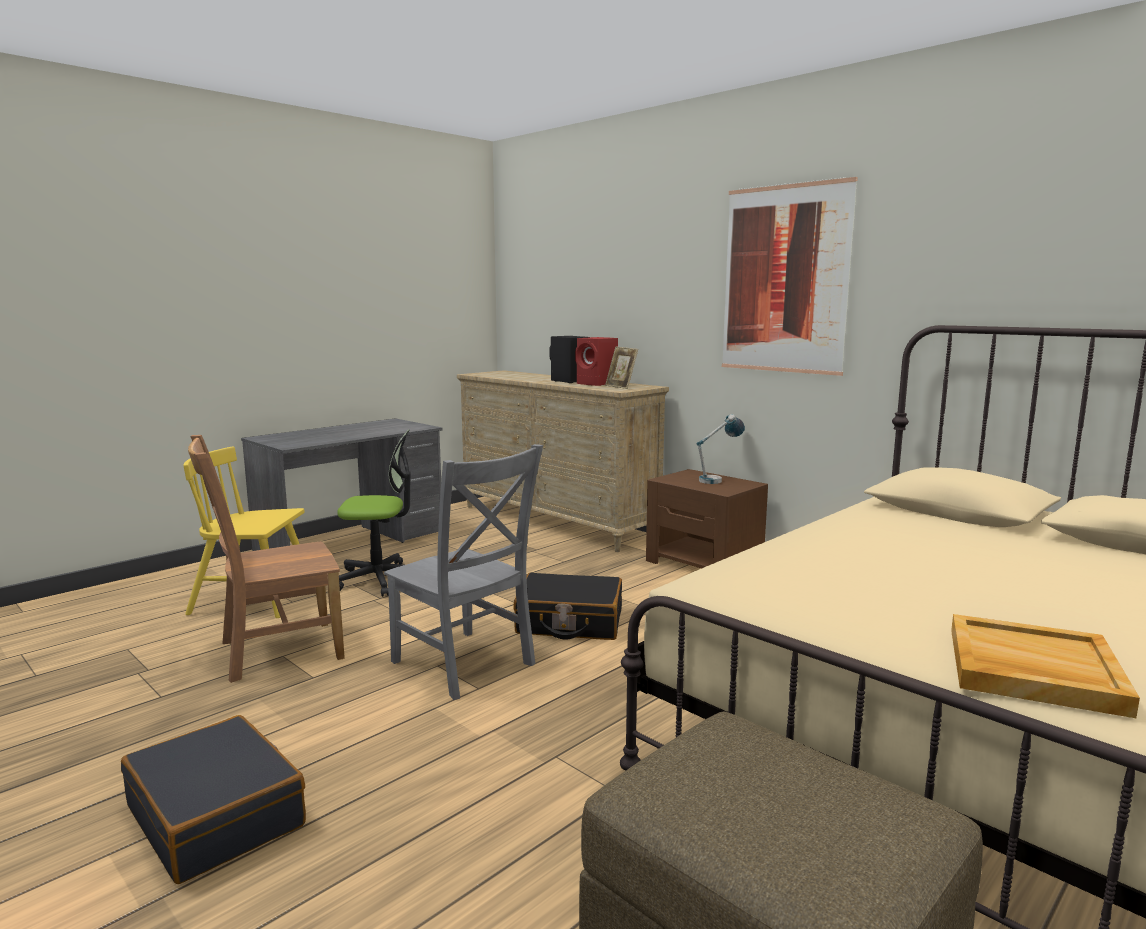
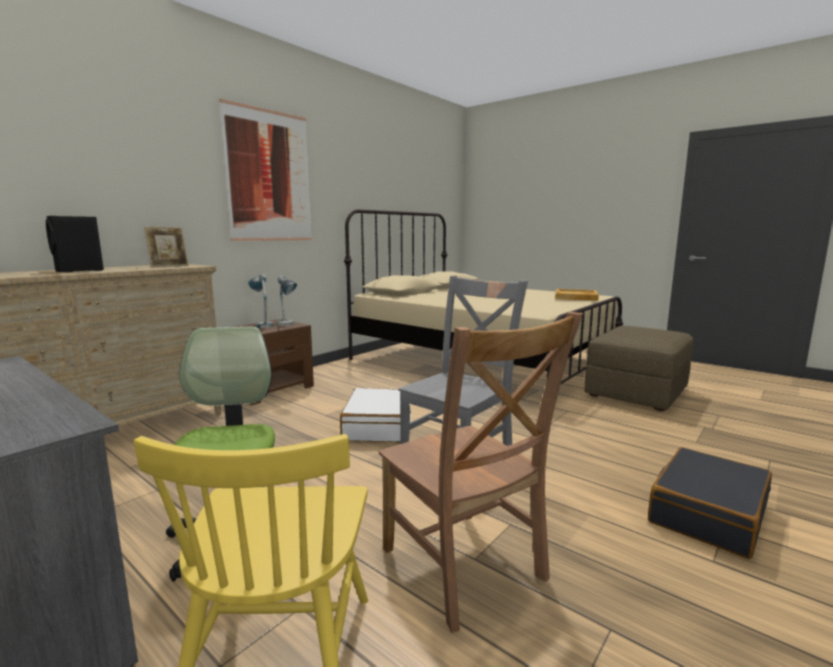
camera: 95 degrees left, 0 degrees up
(569, 622) = (377, 426): black suitcase -> white suitcase
(597, 384) = (129, 268): red speaker -> none
(717, 488) = (287, 325): none -> table lamp

